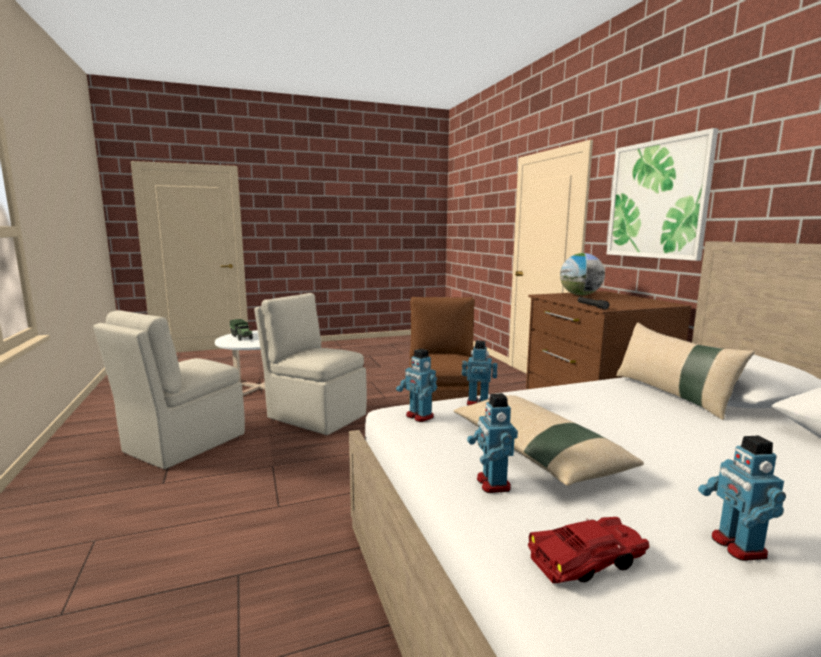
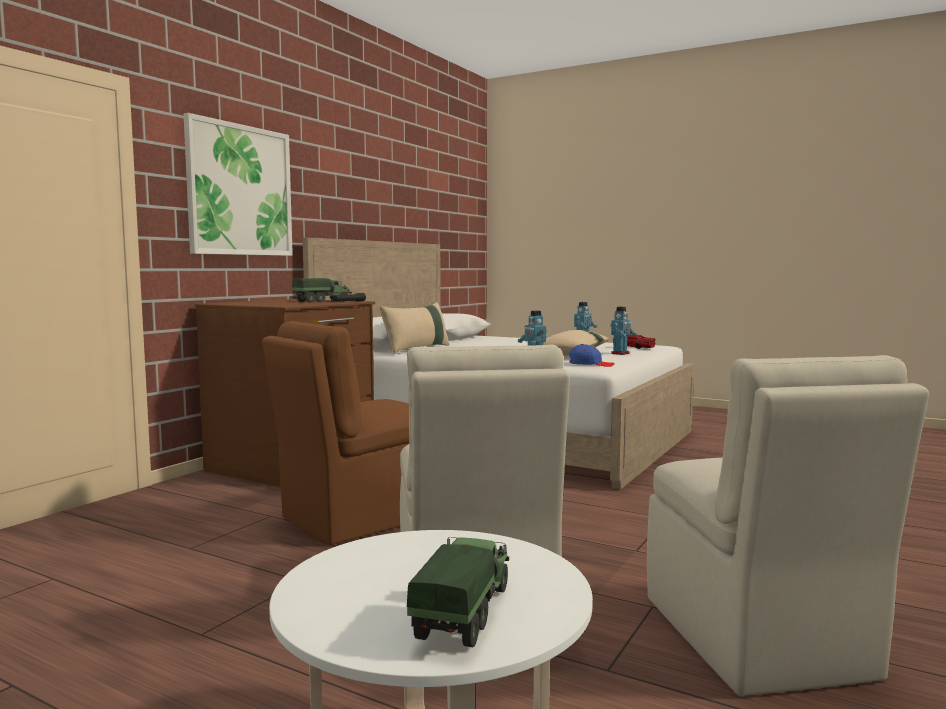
camera: 130 degrees left, 5 degrees down
(182, 444) = (757, 639): beige chair -> beige chair turned 90 degrees clockwise
(419, 416) = (591, 364): toy robot -> blue cap
(580, 295) = (261, 303): globe -> none
(610, 304) = (323, 301): none -> toy truck

